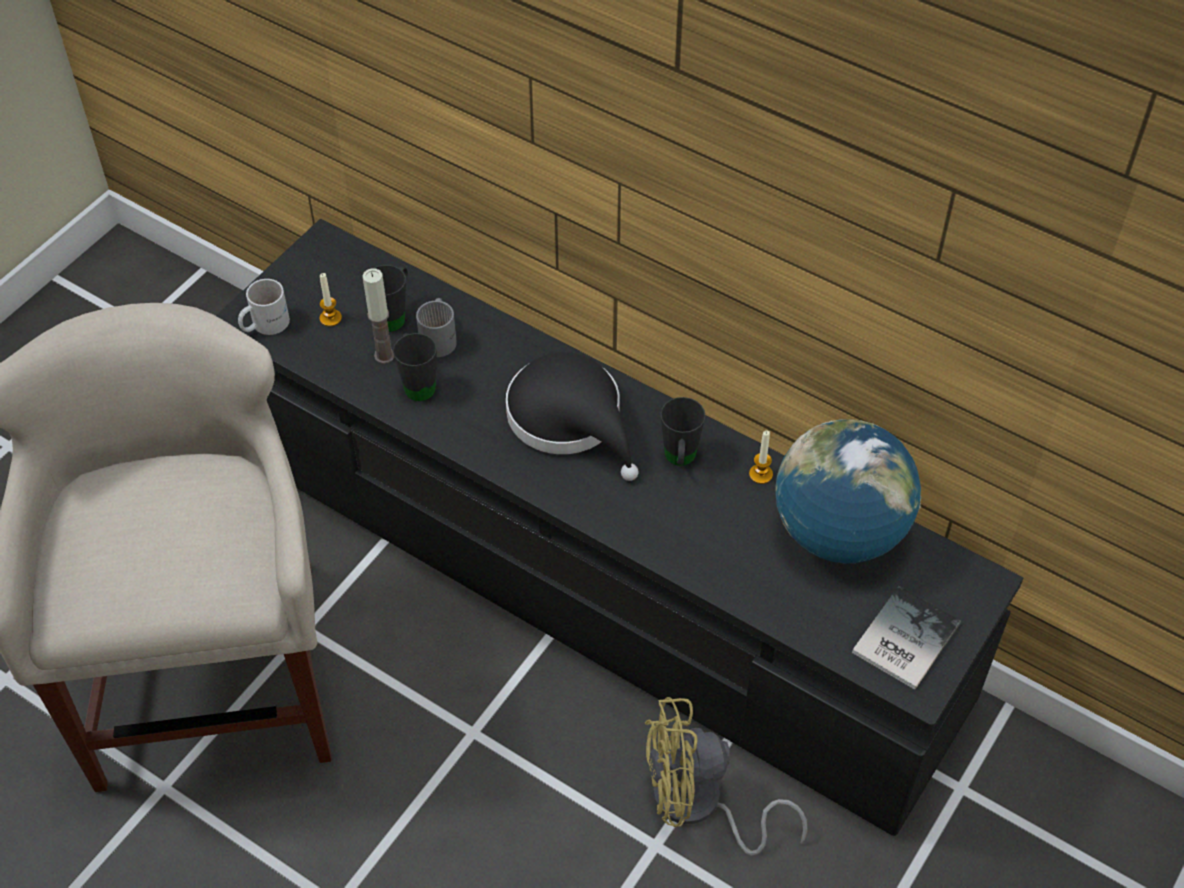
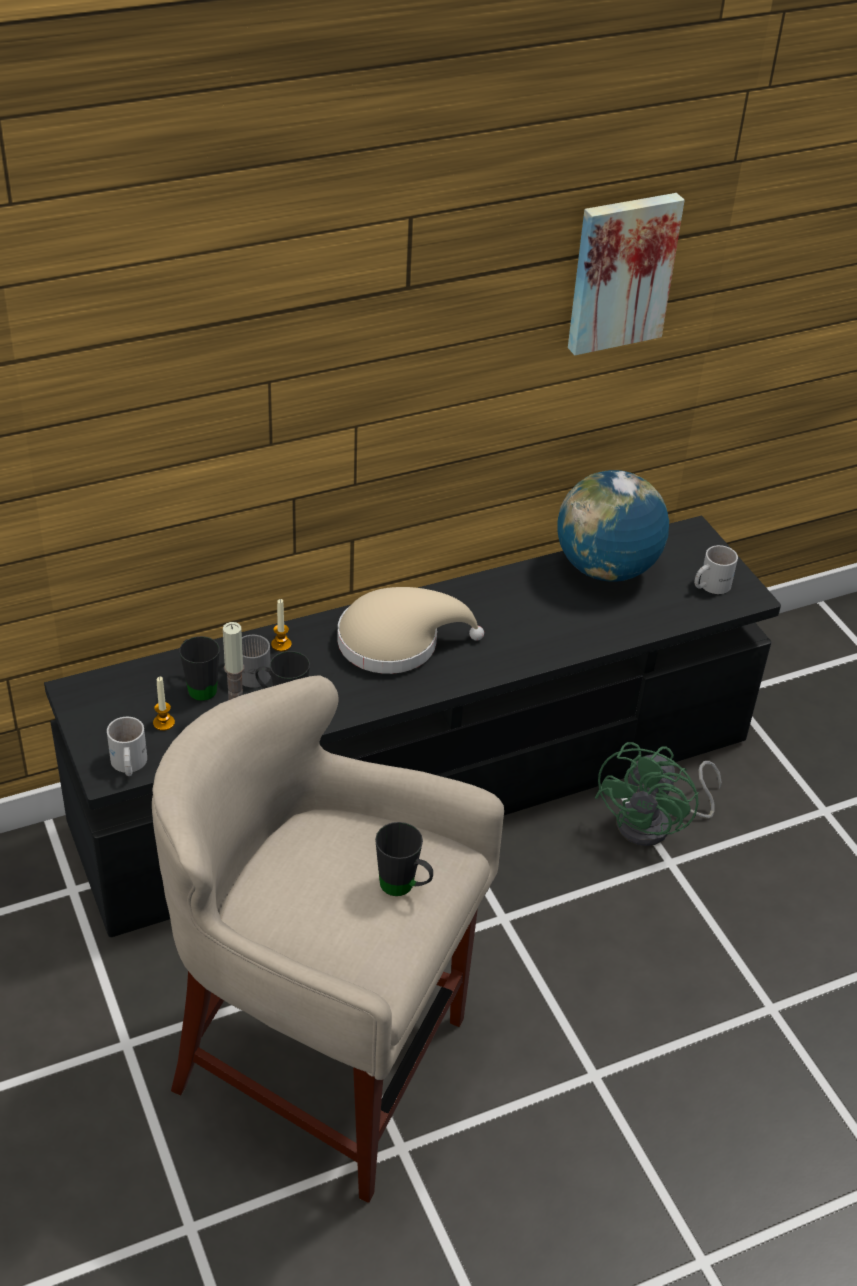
camera: 60 degrees left, 10 degrees down
(571, 419) = (397, 641): black hat -> beige hat
(679, 460) = (483, 608): black mug -> black mug (404, 888)
(699, 806) = (655, 824): yellow fan -> green fan
(760, 474) = (528, 578): candle -> candle (281, 644)
(902, 639) = (709, 585): book -> white mug
(937, 215) = (620, 271): none -> picture

